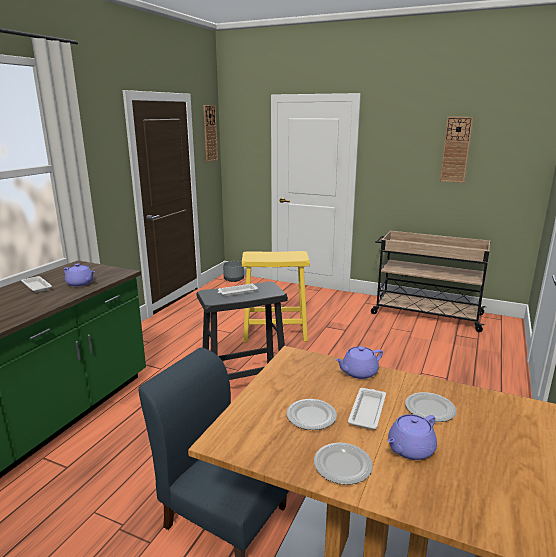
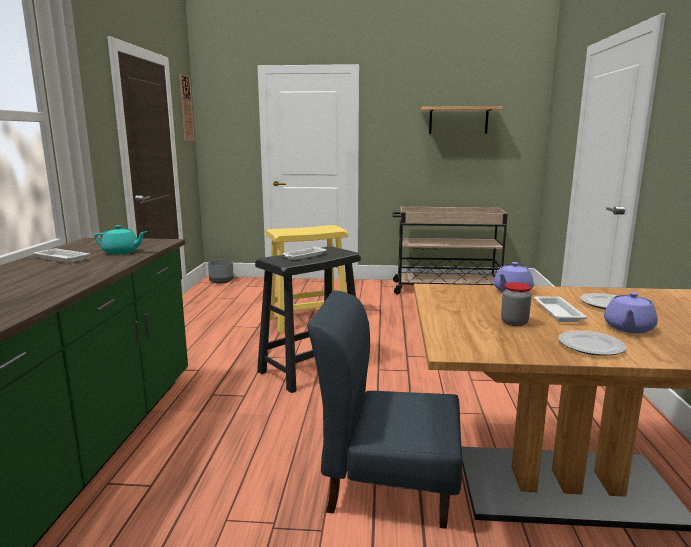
camera: 20 degrees left, 5 degrees down
(80, 283) = (122, 252): purple teapot -> turquoise teapot
(311, 417) = (514, 322): plate -> jar
(456, 150) = (458, 120): wall clock -> shelf

